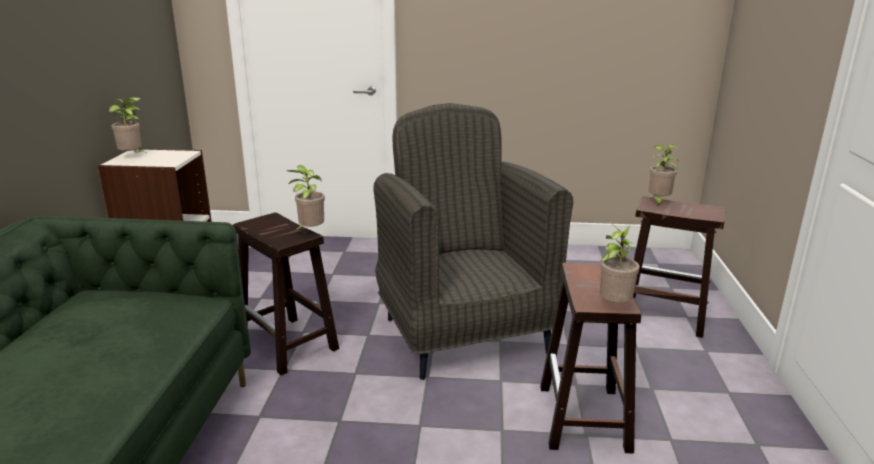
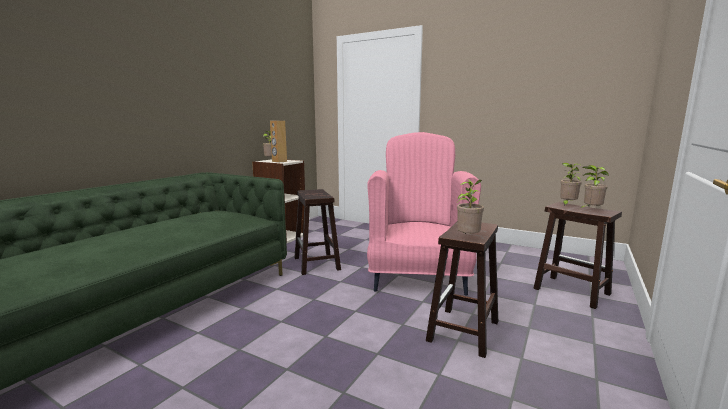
camera: 25 degrees right, 10 degrees down
(158, 160) = (279, 161): none -> brown speaker
(310, 232) = (329, 196): potted plant -> potted plant (590, 210)
(464, 334) = (418, 276): grey armchair -> pink armchair

